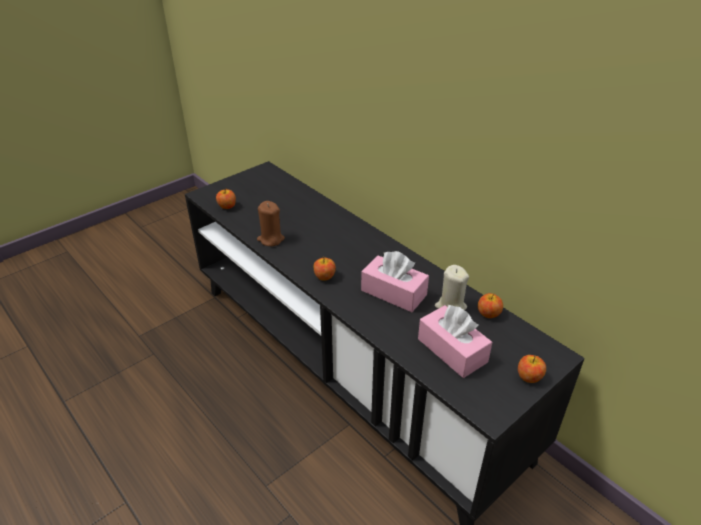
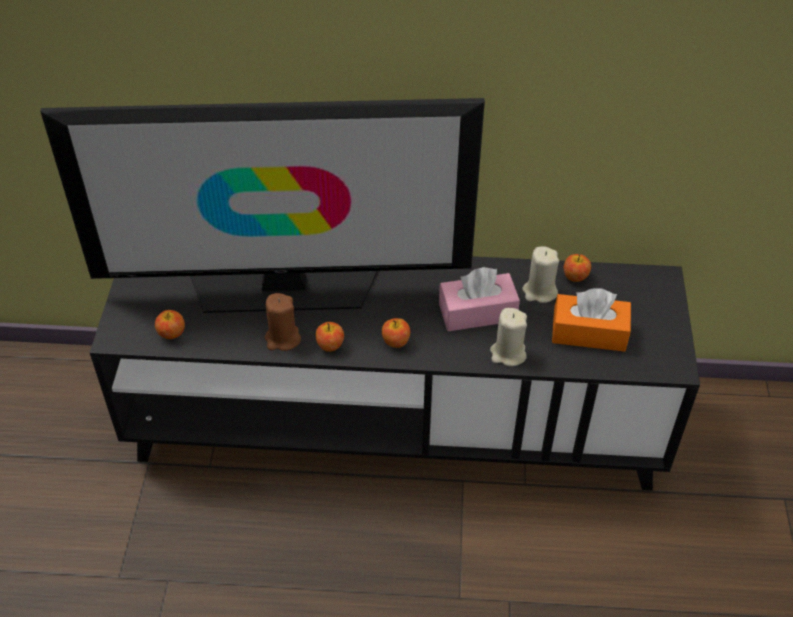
camera: 45 degrees left, 10 degrees up
(308, 217) = (284, 285): none -> television
(380, 325) = (508, 353): none -> beige candle
(452, 350) = (589, 333): pink tissue box -> orange tissue box
(529, 377) = (666, 313): apple -> apple (330, 345)

